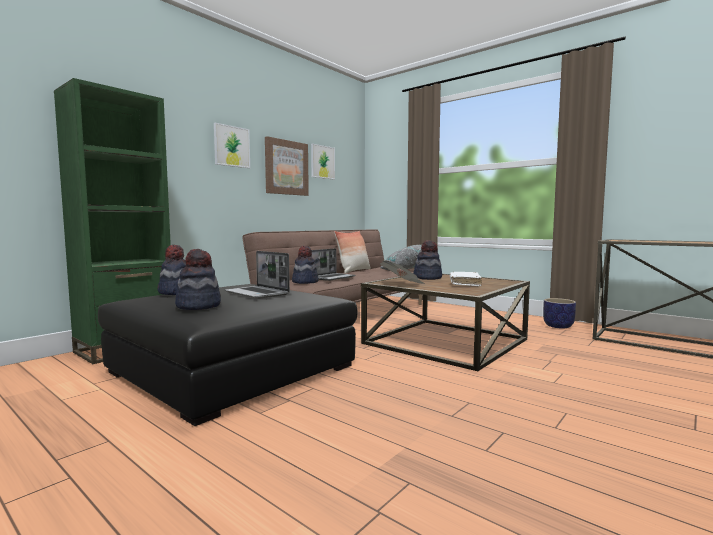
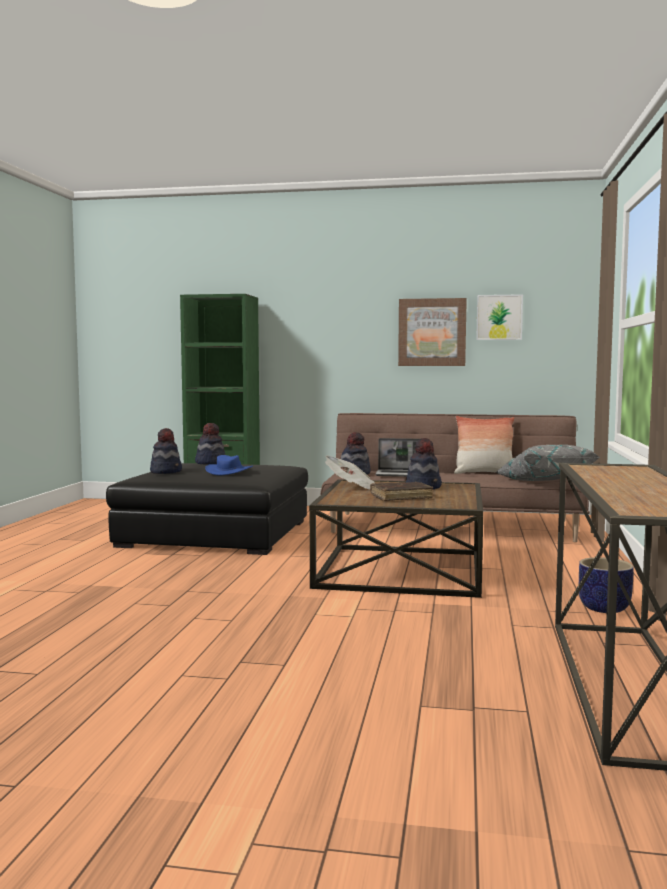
camera: 60 degrees right, 0 degrees up
(231, 146) = (354, 317): picture -> none
(258, 293) = (229, 471): laptop -> blue hat
(464, 283) = (401, 497): white book -> brown book

